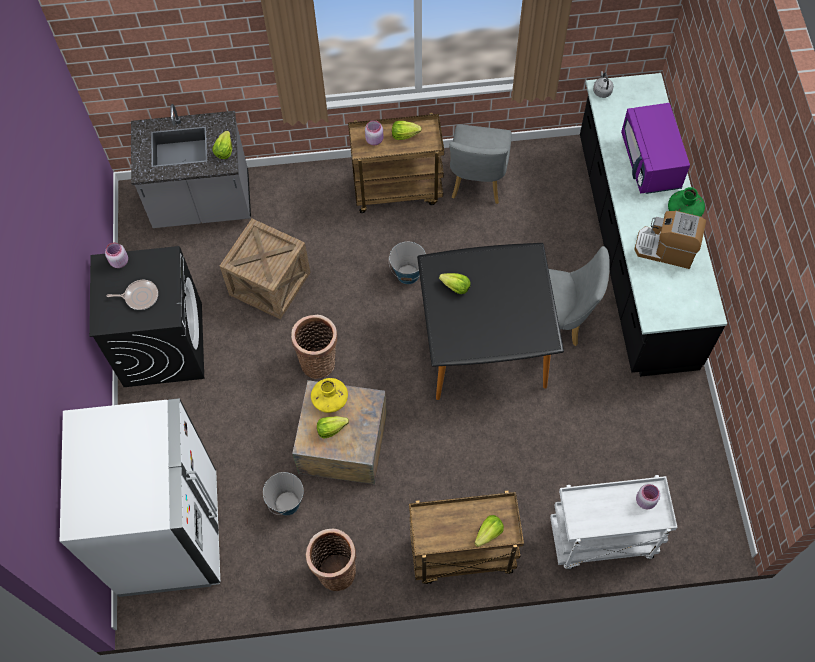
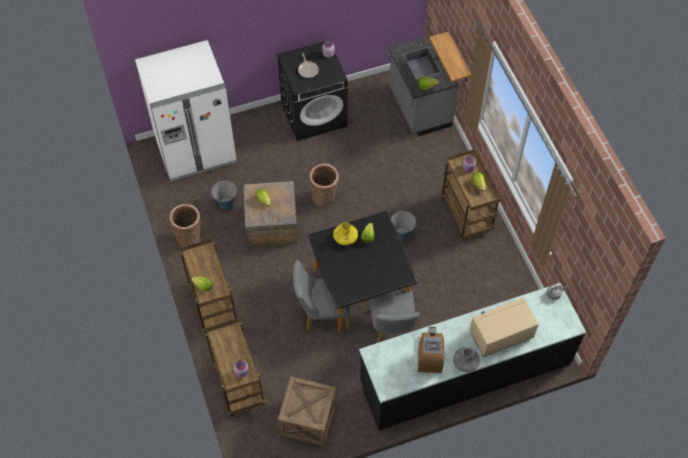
camera: 75 degrees right, 5 degrees down
(210, 87) = (458, 59): none -> shelf
(270, 283) = (372, 158): crate -> crate (308, 420)
(330, 399) = (283, 195): yellow vase -> yellow vase (345, 237)
(477, 183) = (488, 261): grey chair -> grey chair (322, 313)
(601, 540) = (237, 383): white cart -> brown cart
(651, 162) = (501, 335): purple microwave -> beige microwave
(684, 211) = (465, 362): green vase -> grey vase

